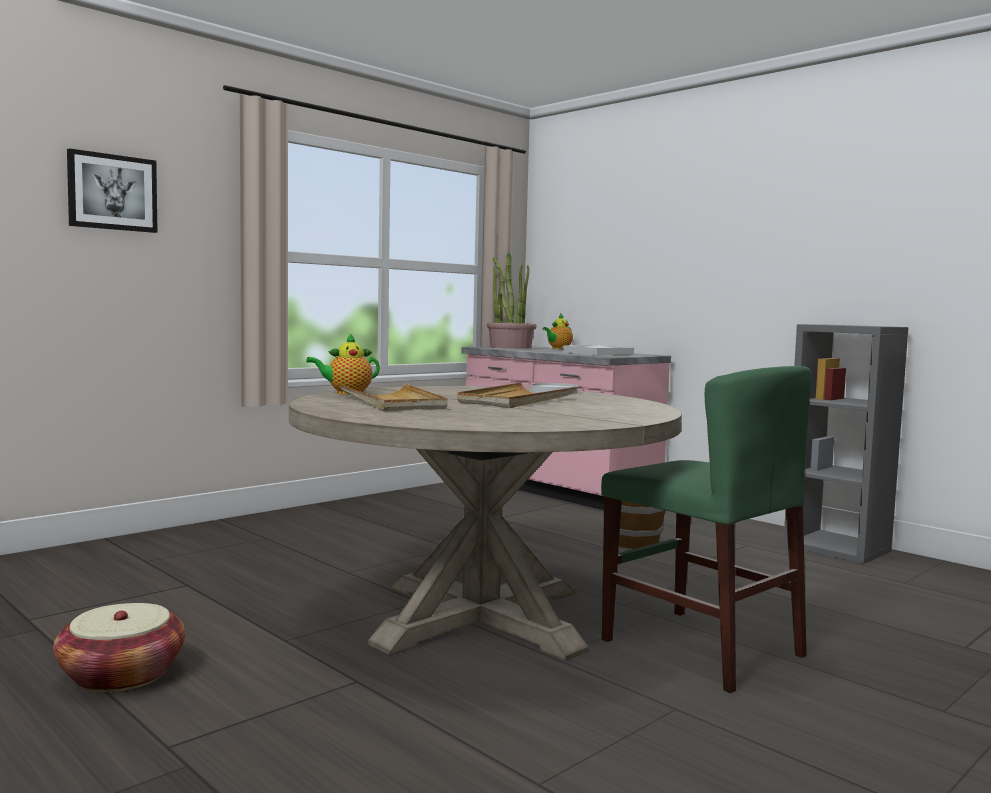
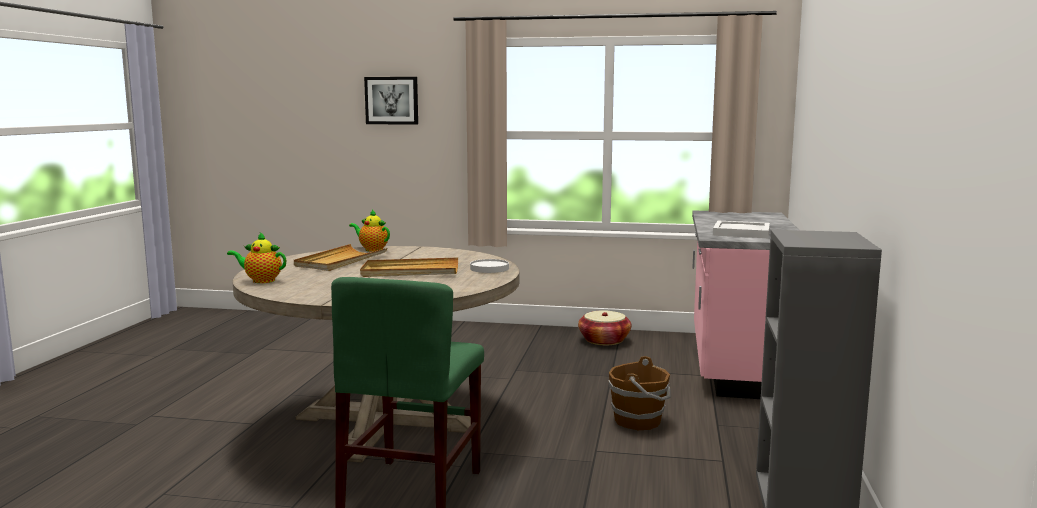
camera: 55 degrees right, 5 degrees up
(122, 675) = (216, 383): basket -> basket (604, 340)
(510, 347) = (735, 214): potted plant -> none
(558, 348) = (770, 221): teapot -> teapot (261, 280)

